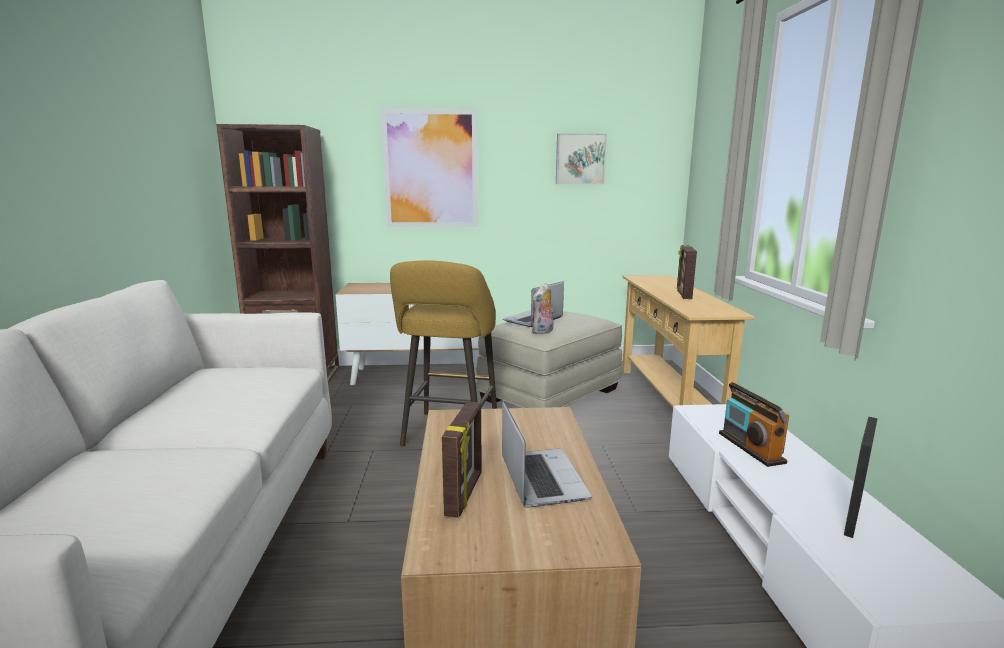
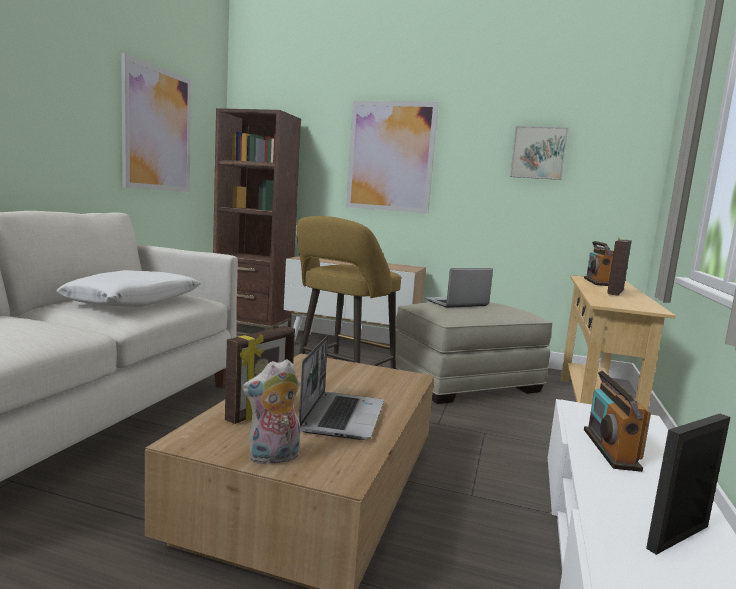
camera: 20 degrees right, 5 degrees down
(154, 160) = (157, 129): none -> picture
(231, 393) = (134, 301): none -> white pillow
(543, 332) = (454, 312): plush toy -> plush toy (273, 458)
(653, 282) = (597, 282): none -> radio

